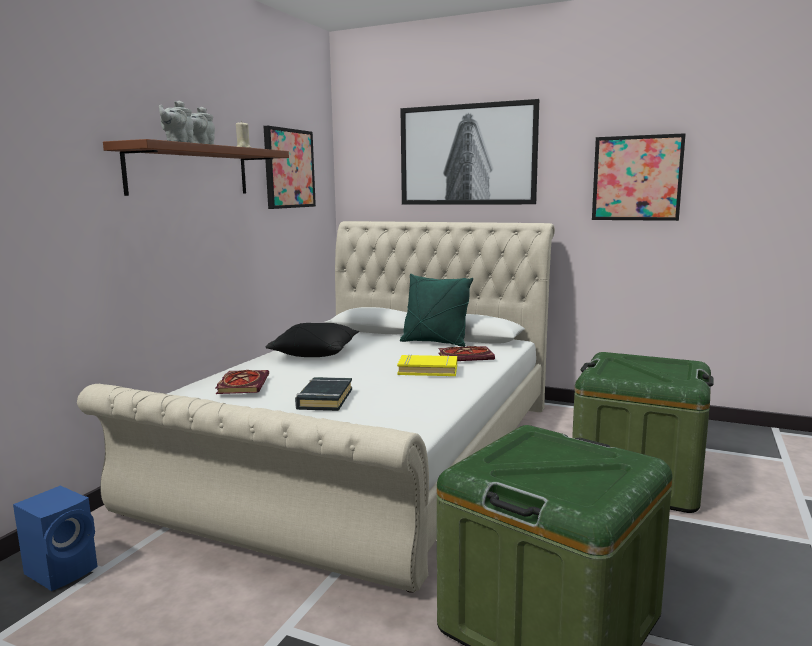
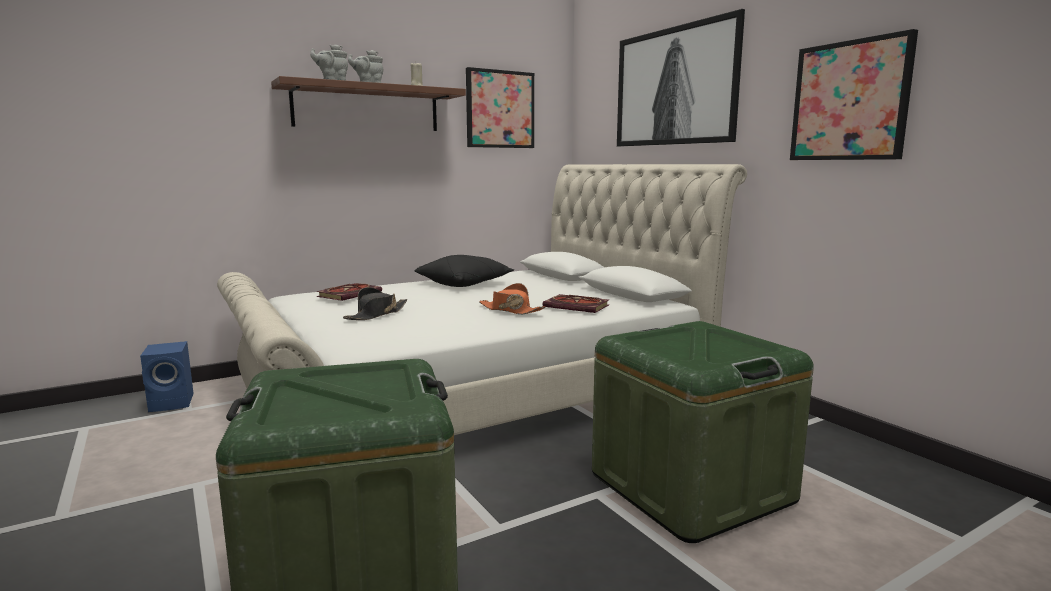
camera: 35 degrees right, 0 degrees up
(324, 399) = (376, 314): black book -> black hat
(428, 370) = (510, 310): yellow book -> orange hat
(435, 342) = (585, 292): green pillow -> none

